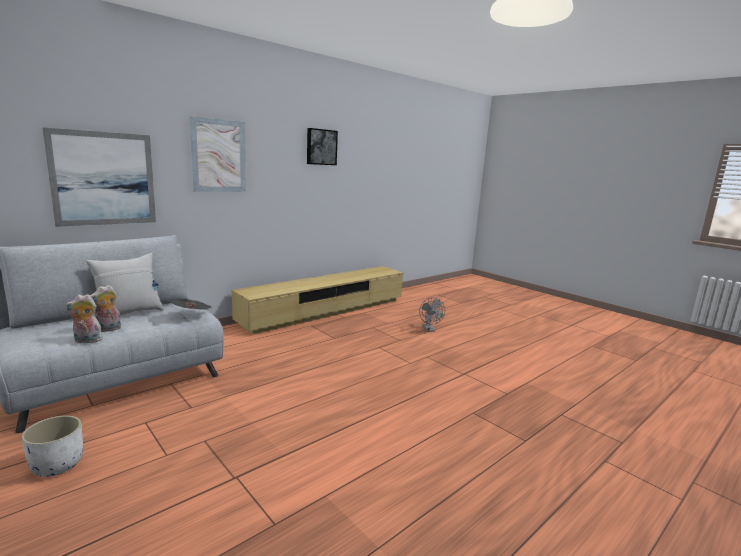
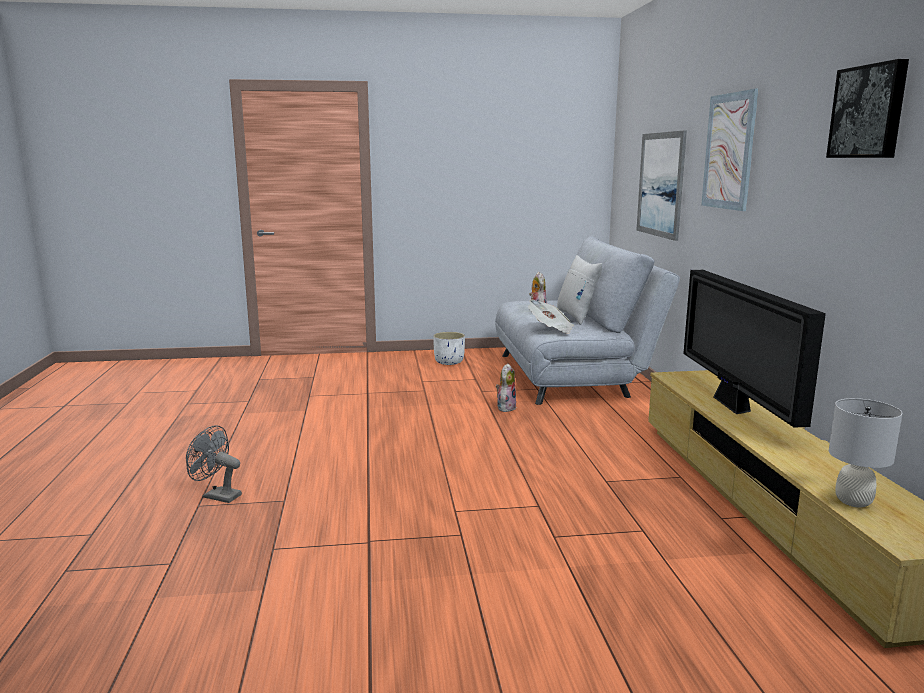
camera: 125 degrees right, 0 degrees up
(86, 340) = (519, 310): plush toy -> plush toy (505, 407)
(296, 285) = (732, 406): none -> television
(376, 274) = (854, 503): none -> grey table lamp
(429, 329) = (591, 598): grey fan -> grey fan (217, 496)

